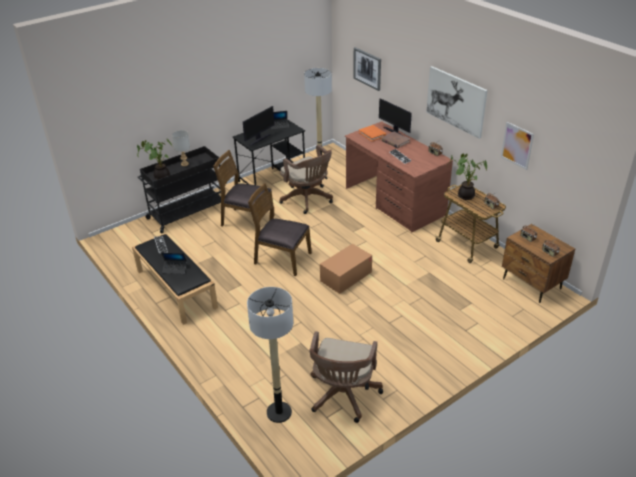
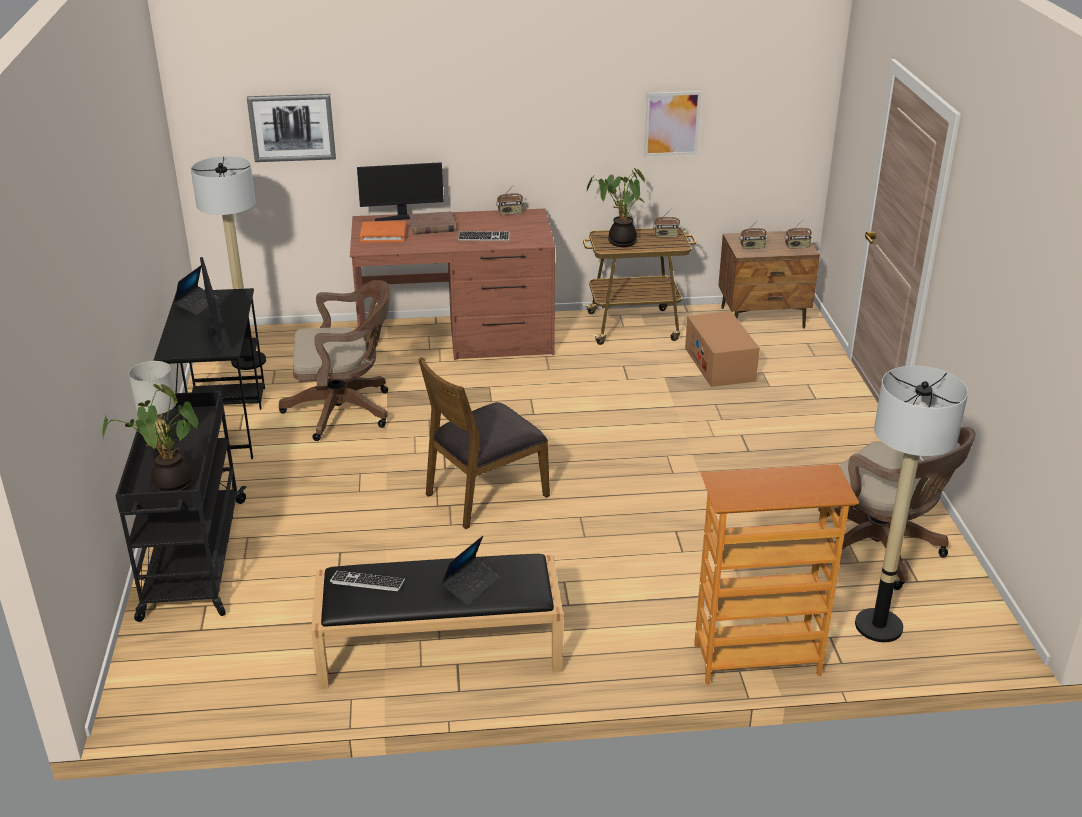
camera: 60 degrees left, 5 degrees down
(226, 378) = (756, 661): none -> bookcase
(247, 221) = (322, 494): brown chair -> none
(346, 276) = (601, 448): cardboard box -> cardboard box (719, 364)
(456, 101) = (534, 102): picture -> none

